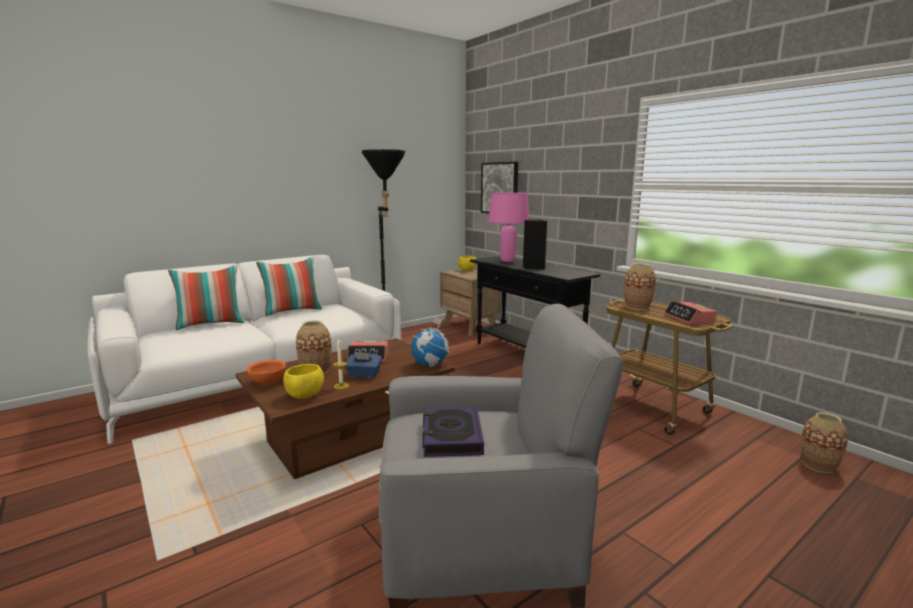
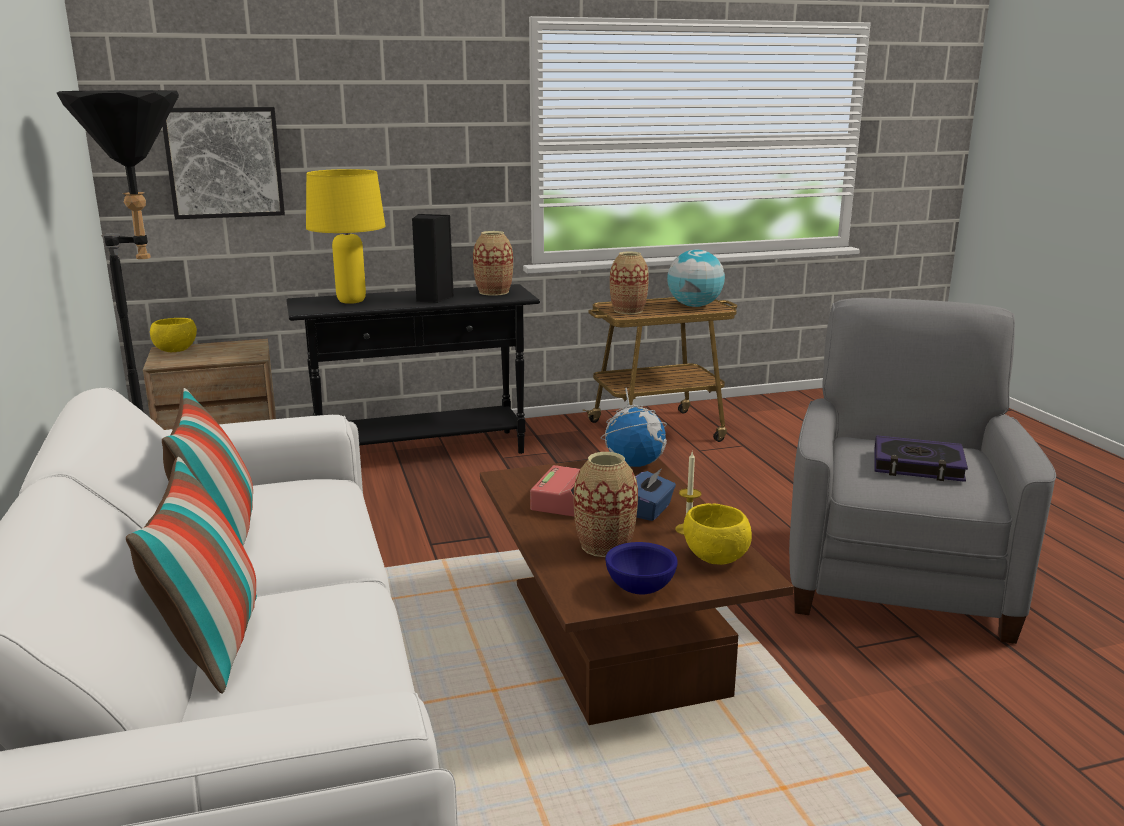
camera: 70 degrees left, 5 degrees up
(268, 383) = (641, 588): orange bowl -> blue bowl
(507, 261) = (351, 301): pink table lamp -> yellow table lamp
(689, 319) = (694, 306): alarm clock -> globe
(818, 465) = (800, 408): vase -> vase (494, 292)

